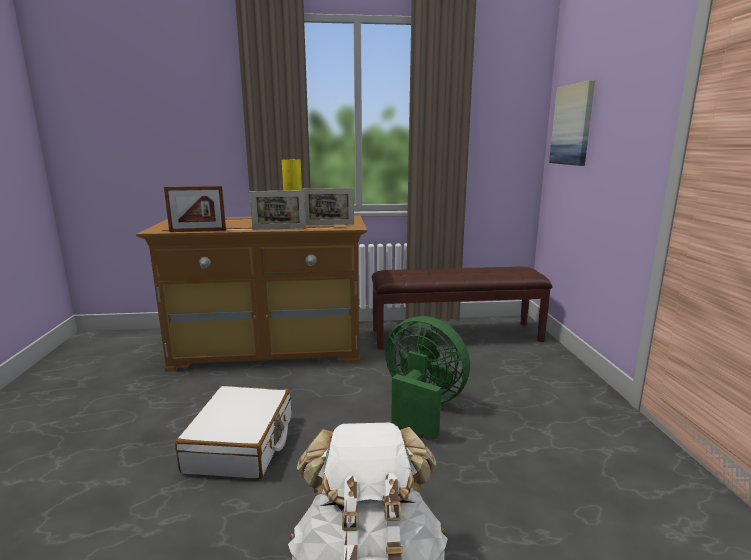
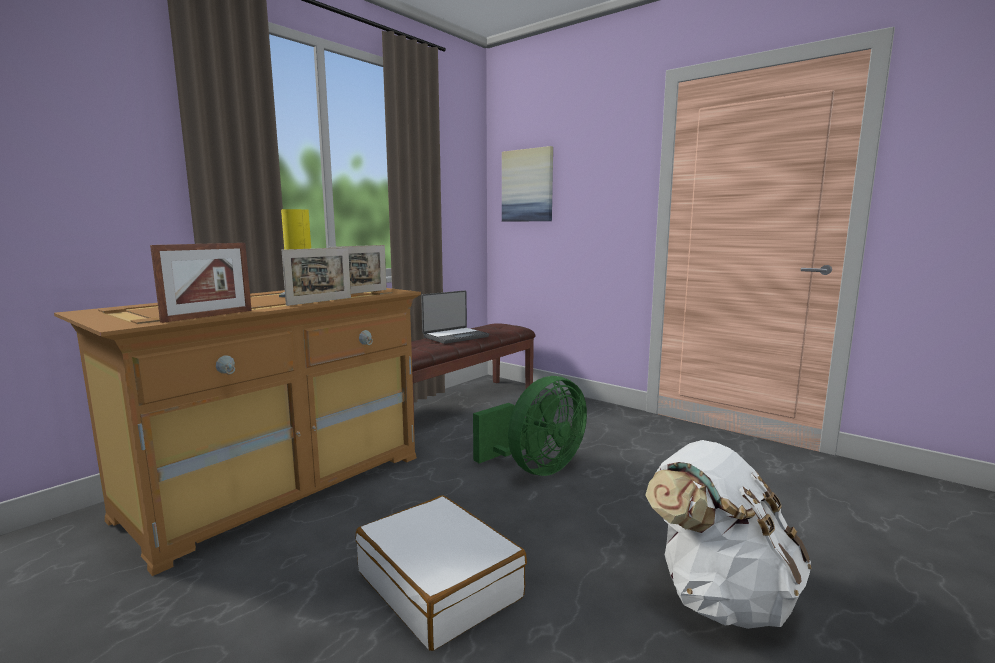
camera: 45 degrees left, 5 degrees down
(422, 406) = (536, 468): green fan -> green fan turned 150 degrees clockwise
(455, 272) = (455, 336): none -> laptop

